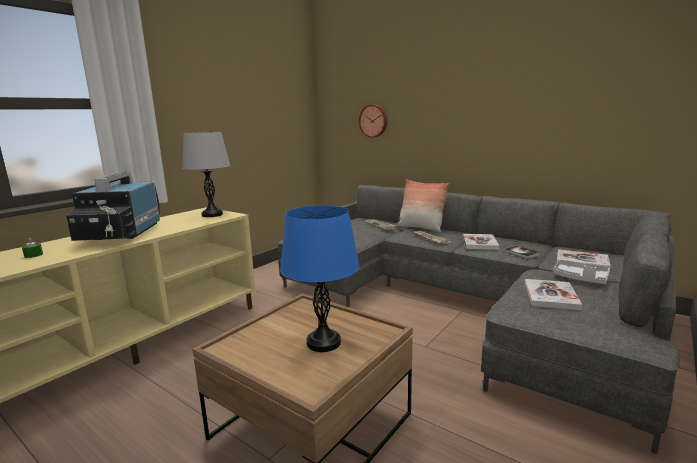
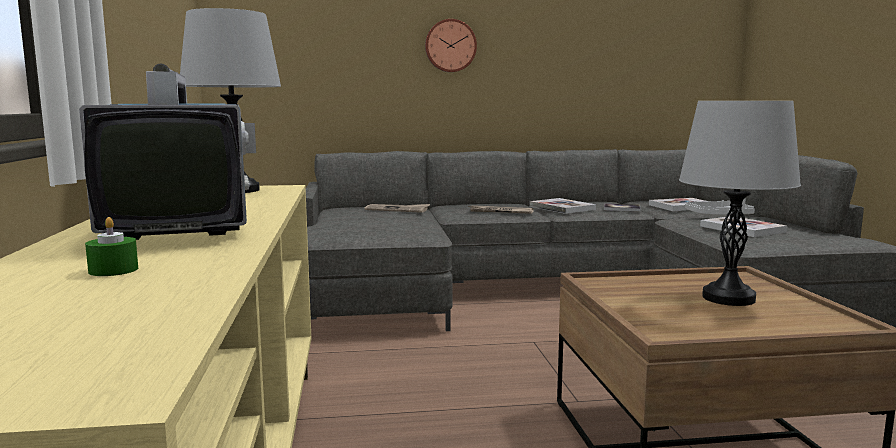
camera: 45 degrees left, 5 degrees down
(121, 235) = (180, 224): television -> television turned 150 degrees counterclockwise
(323, 342) = (728, 298): blue table lamp -> grey table lamp
(373, 121) = (331, 47): wall clock -> wall clock (450, 46)
(421, 228) = (455, 206): pillow -> none

